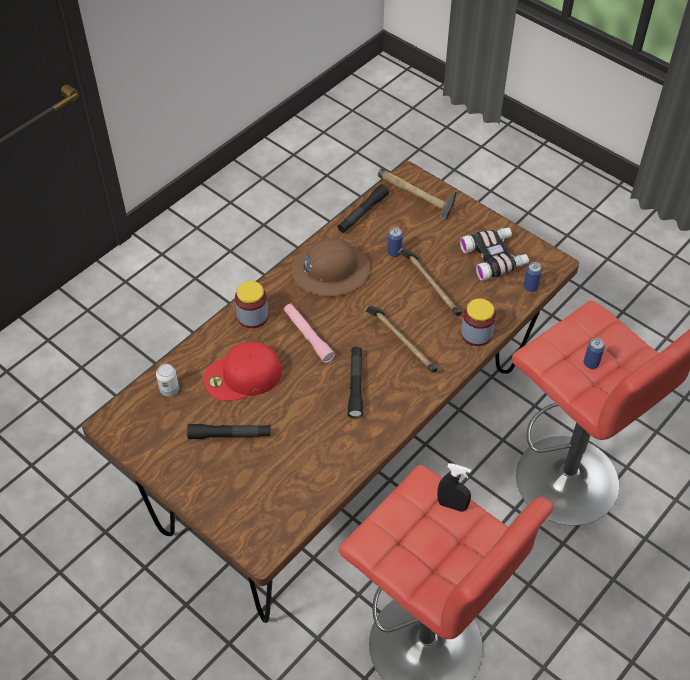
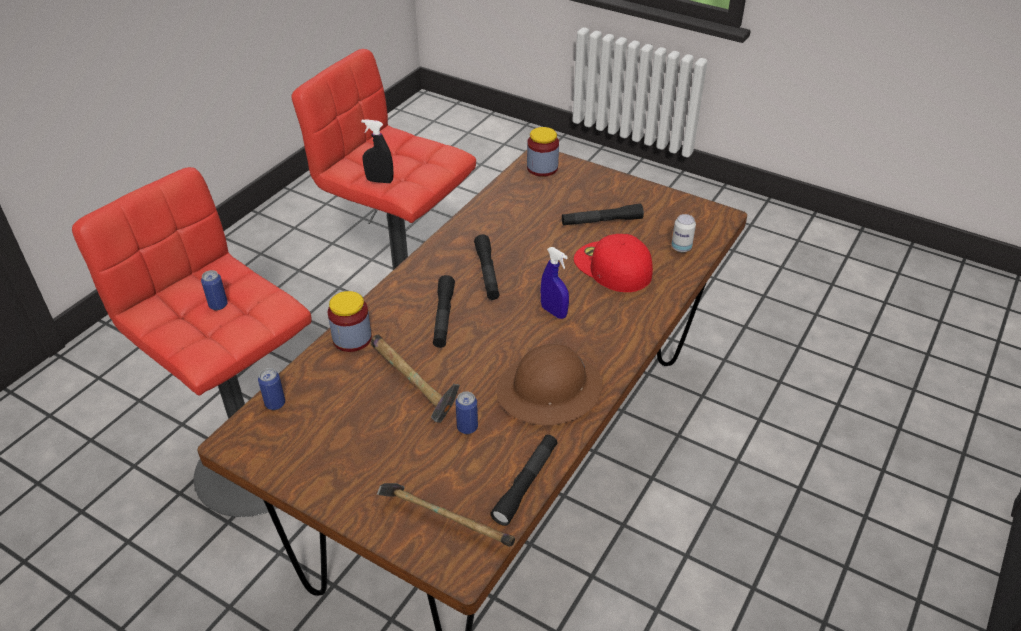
camera: 170 degrees right, 10 degrees down
(242, 377) = (611, 266): red cap -> red cap turned 105 degrees counterclockwise
(252, 316) = (627, 324): jar -> jar (542, 168)
(308, 336) = (554, 312): pink flashlight -> blue spray bottle
(400, 344) = (443, 317): hammer -> black flashlight
(494, 257) = (321, 439): binoculars -> none

